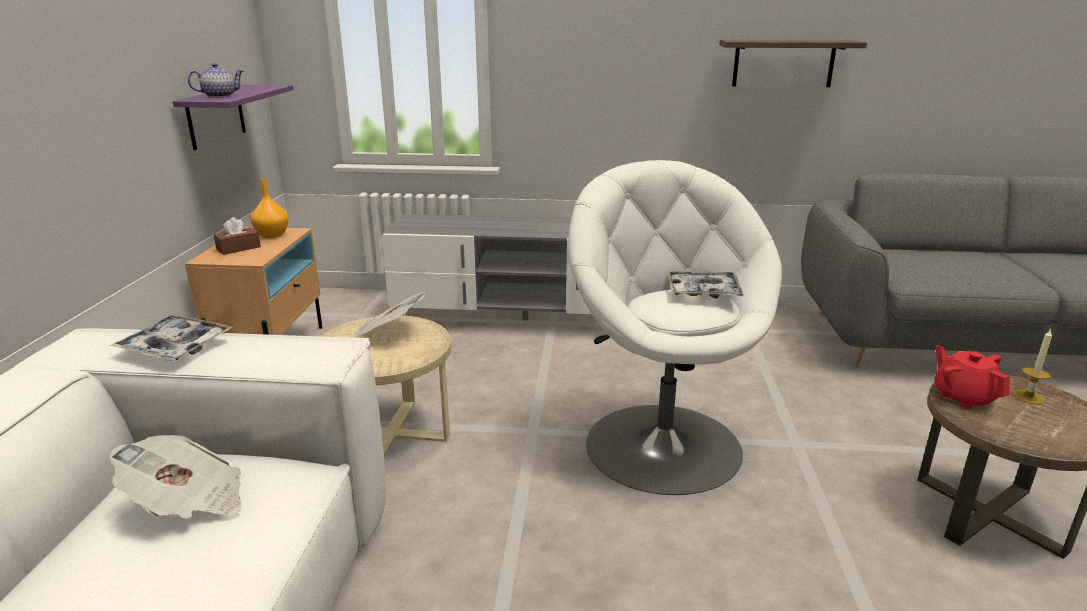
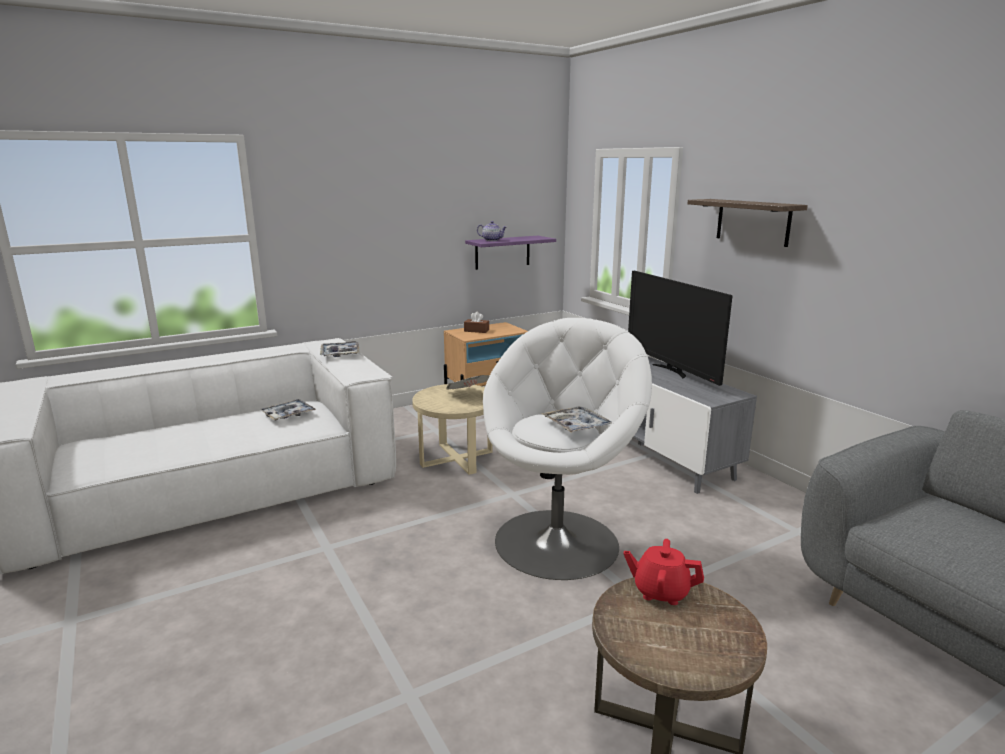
camera: 55 degrees right, 5 degrees down
(188, 502) = (288, 414): newspaper -> tray
(271, 235) = (504, 329): orange vase -> none
(551, 222) = (671, 371): none -> television
(783, 63) = (911, 267): shelf -> shelf (753, 222)
(963, 397) = (660, 591): red teapot -> red teapot turned 105 degrees counterclockwise
(1028, 397) = (715, 628): candle -> none

